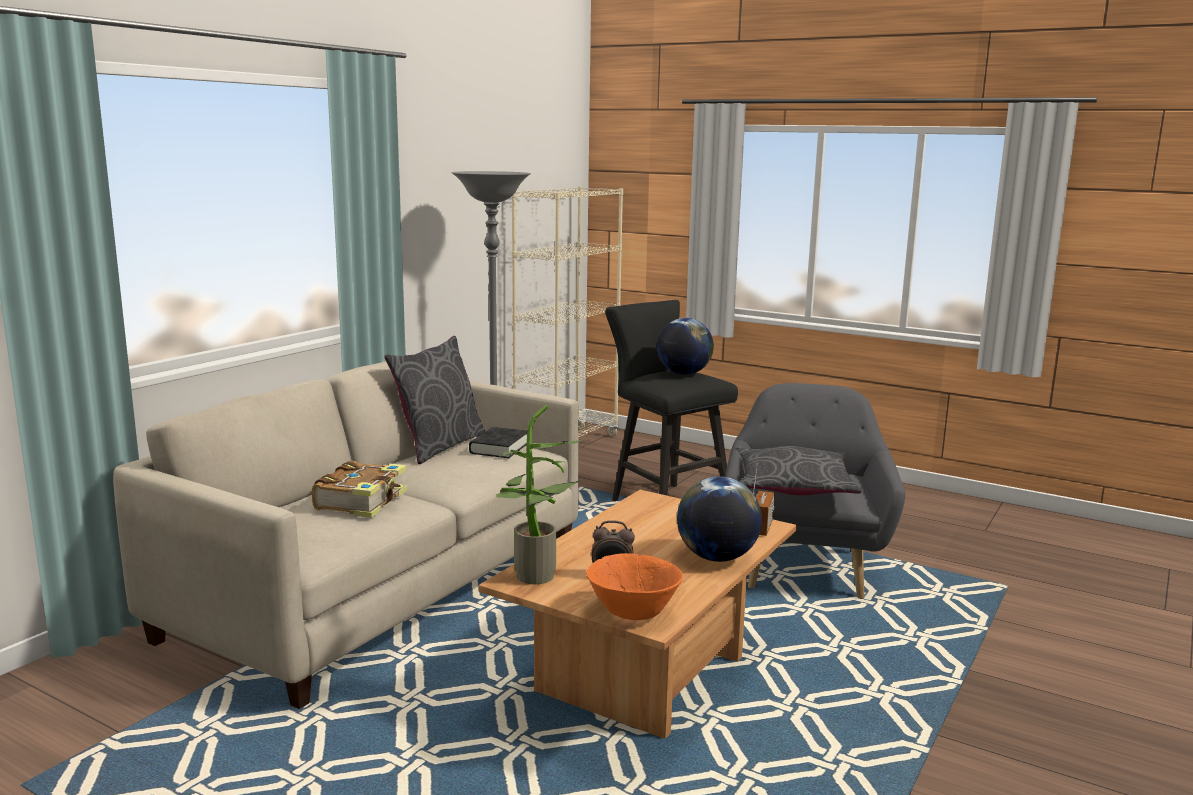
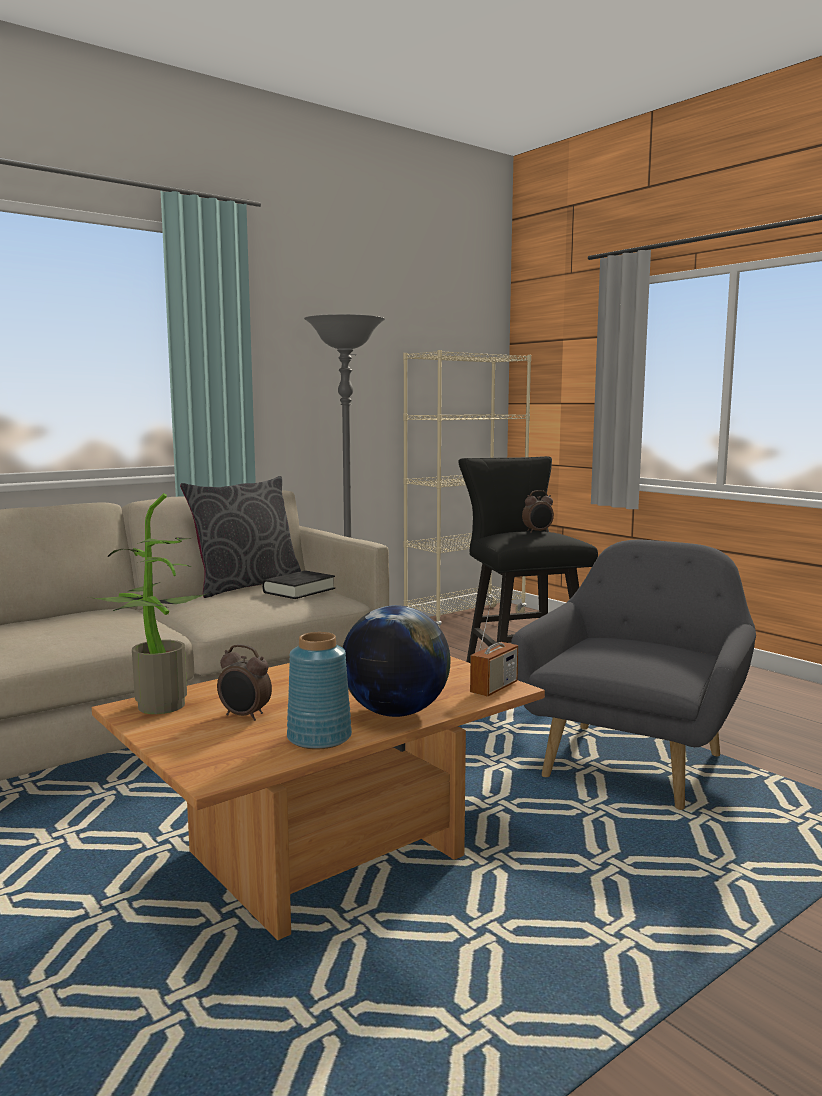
camera: 20 degrees right, 5 degrees down
(363, 501) = (99, 621): book -> none
(633, 613) = (207, 759): orange bowl -> none
(684, 373) = (538, 532): globe -> alarm clock
(689, 585) = (320, 737): none -> blue vase
(793, 486) = (604, 655): grey pillow -> none

